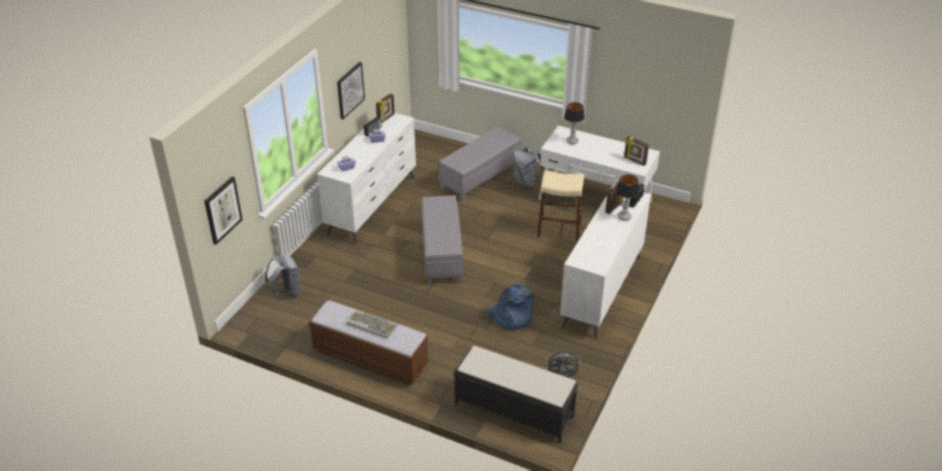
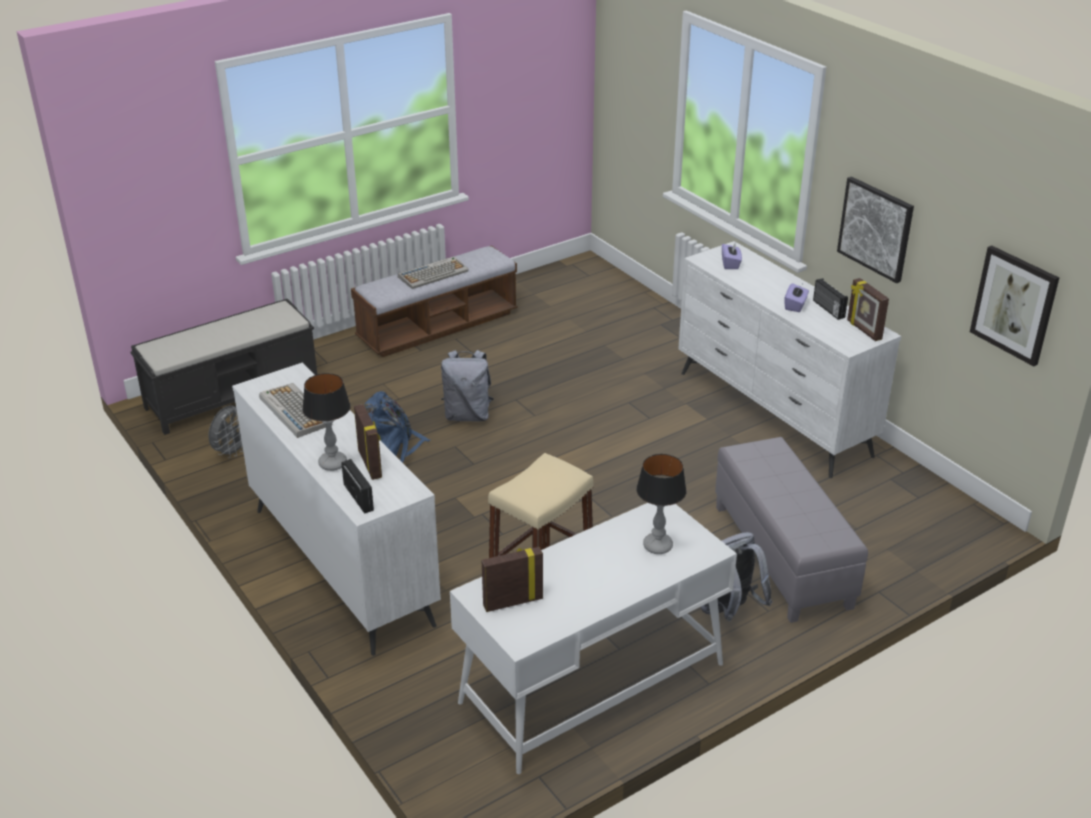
camera: 120 degrees right, 5 degrees down
(222, 210) = (626, 110): picture -> picture (1014, 305)
(287, 292) = (619, 302): grey backpack -> grey backpack (468, 415)
(441, 253) = (591, 439): grey ottoman -> none
(602, 246) = (294, 411): none -> keyboard

